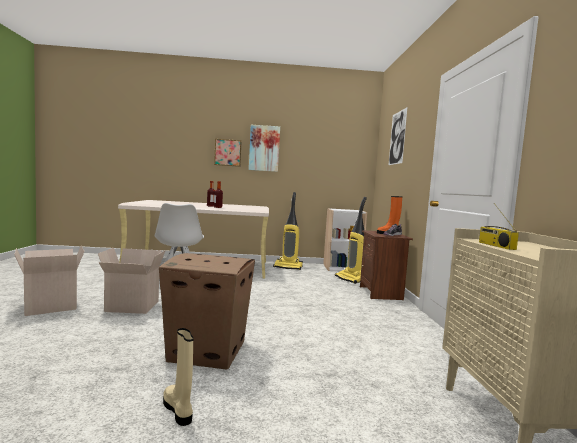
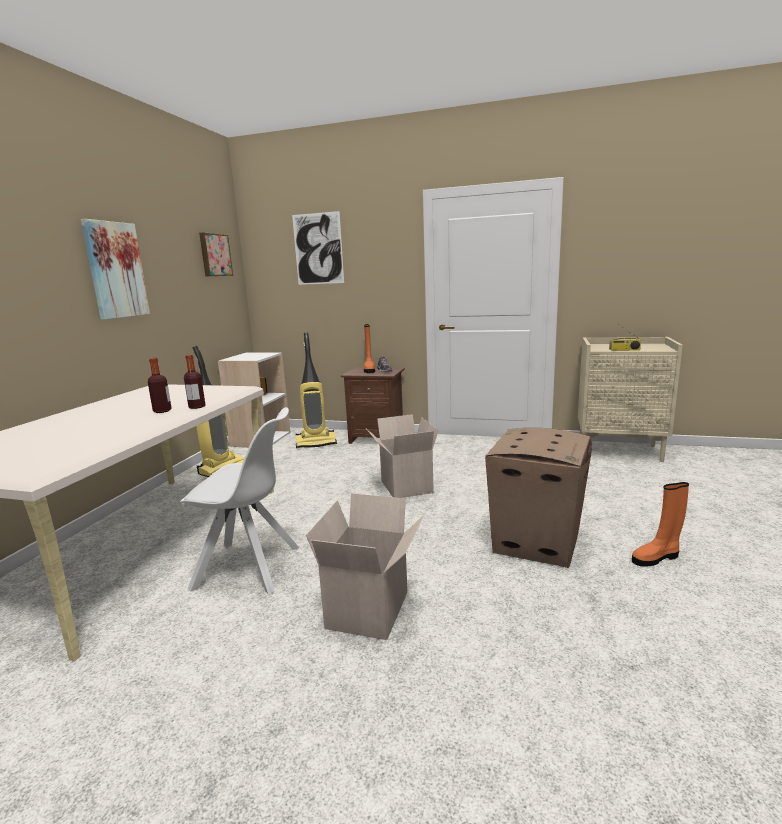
camera: 70 degrees left, 10 degrees up
(51, 306) = (327, 728): cardboard box -> cardboard box (404, 486)
(178, 410) = (656, 558): beige boot -> orange boot
(228, 152) = (52, 287): picture -> picture (214, 255)

